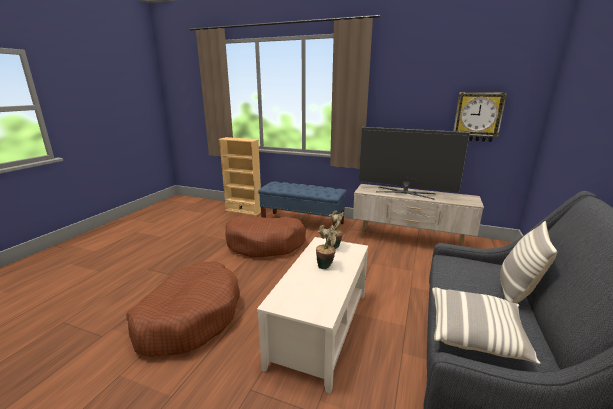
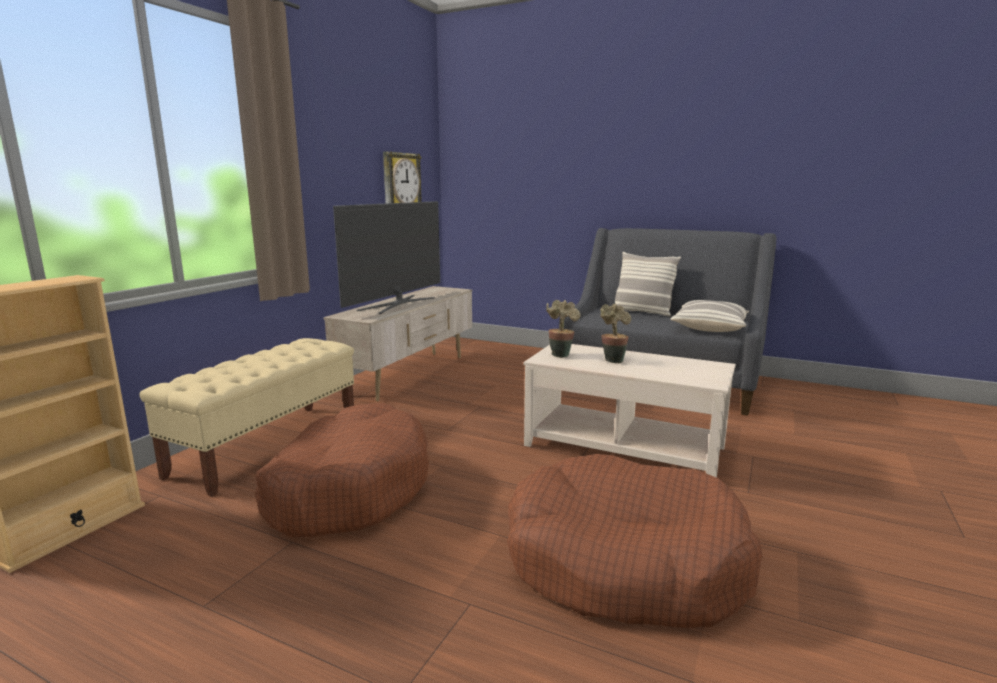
camera: 85 degrees left, 5 degrees down
(302, 223) = (268, 445): blue bench -> beige bench

